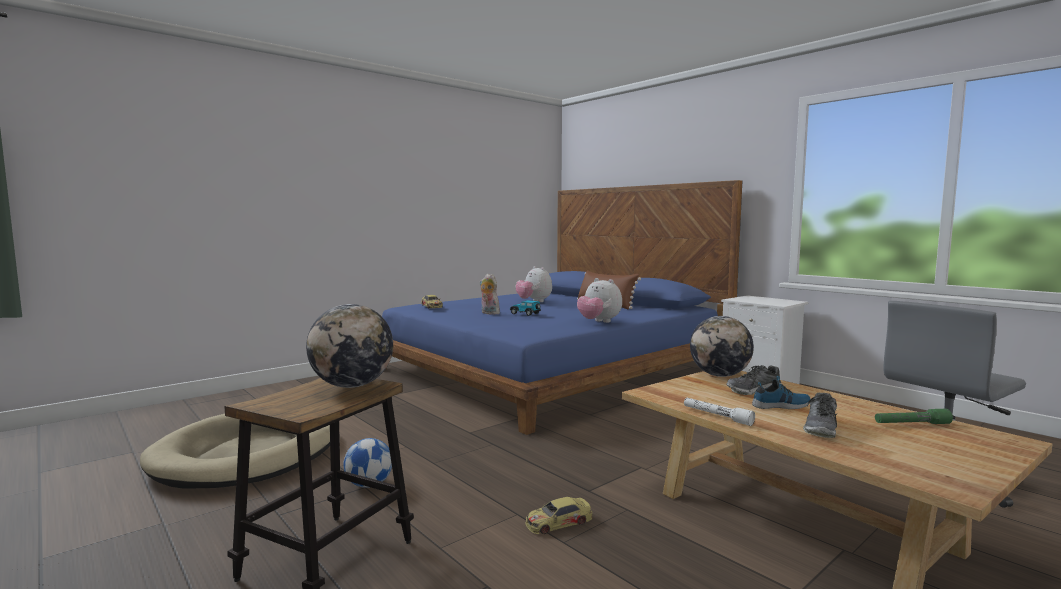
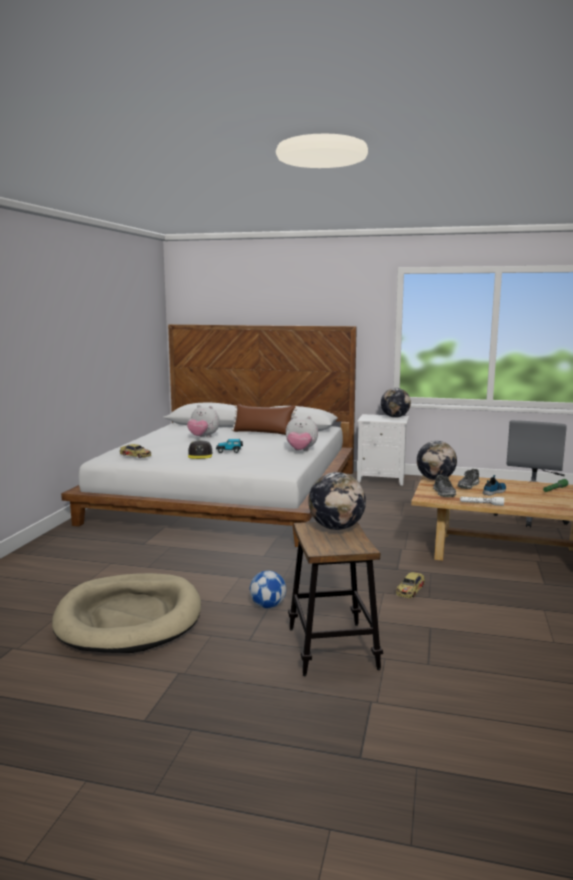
camera: 35 degrees left, 5 degrees up
(488, 313) = (200, 455): plush toy -> grey cap
(549, 369) = (228, 495): blue bed -> white bed
(783, 301) = (395, 417): none -> globe
(821, 428) = (529, 500): shoe -> shoe (444, 493)

